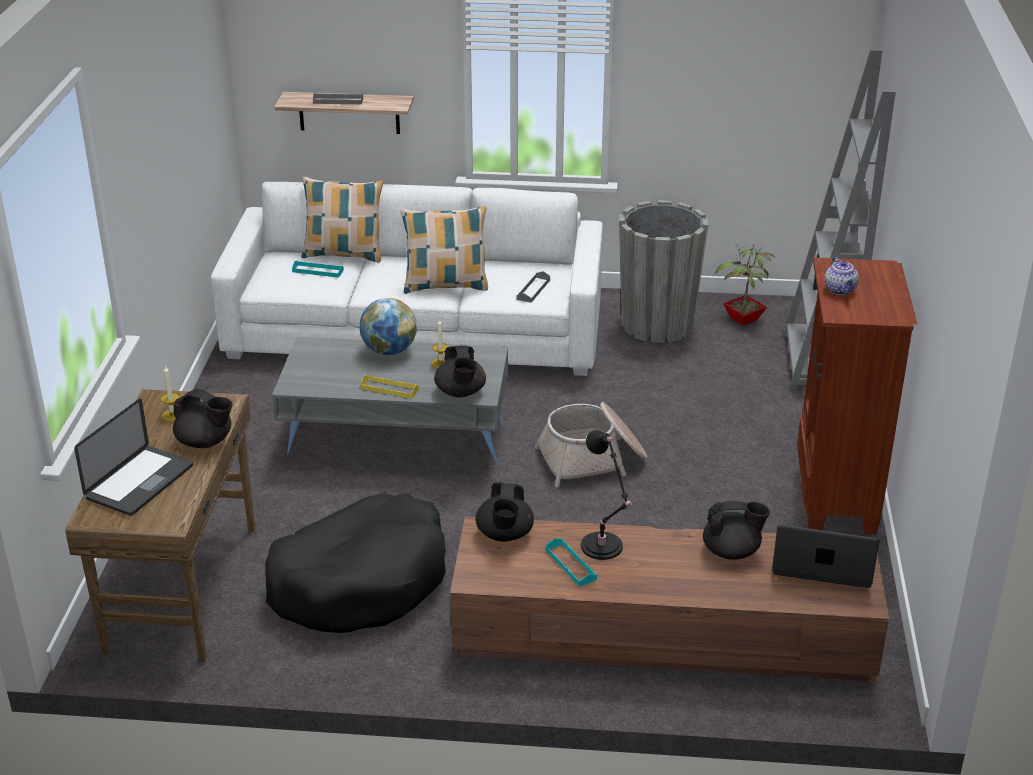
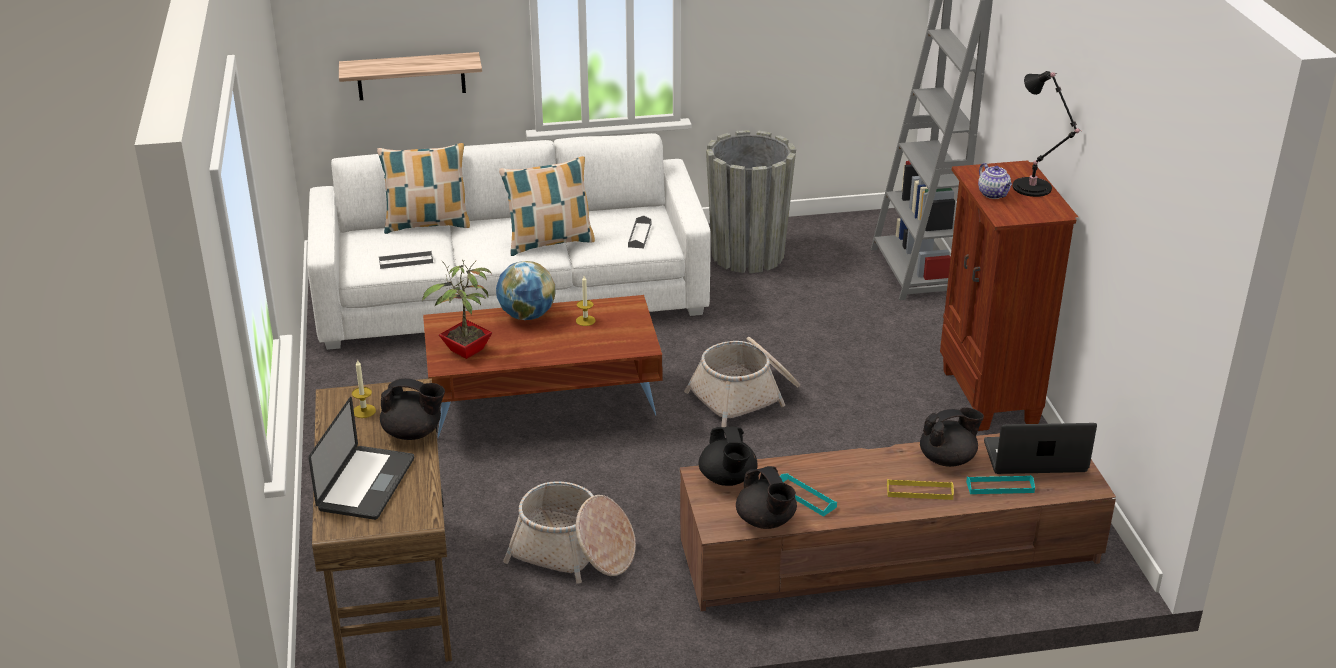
camera: 15 degrees left, 0 degrees up
(318, 271) = (410, 245): turquoise tray -> turquoise tray (1000, 487)
(338, 101) = (403, 65): grey tray -> grey tray (406, 262)
(360, 581) = (573, 552): black dog bed -> basket
(389, 389) = (546, 353): yellow tray -> yellow tray (919, 492)
(397, 441) = (544, 407): grey coffee table -> brown coffee table
(460, 392) = (620, 346): black teapot -> black teapot (766, 521)
(603, 548) = (828, 476): black table lamp -> black table lamp (1034, 189)
(742, 320) = (826, 240): potted plant -> potted plant (465, 351)

